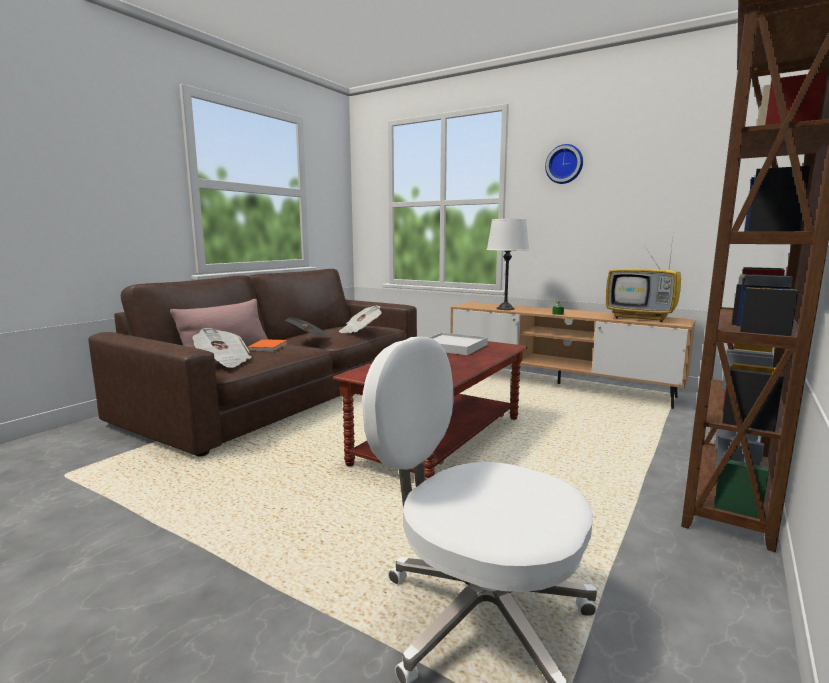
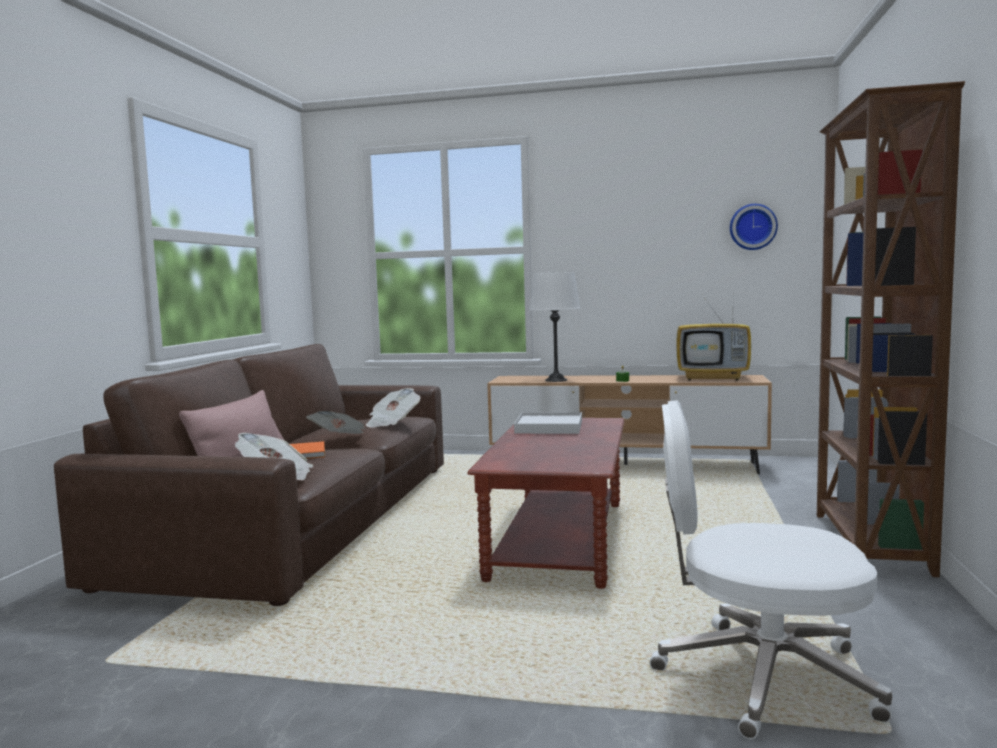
camera: 20 degrees left, 5 degrees down
(564, 164) = (601, 208): wall clock -> wall clock (752, 227)

